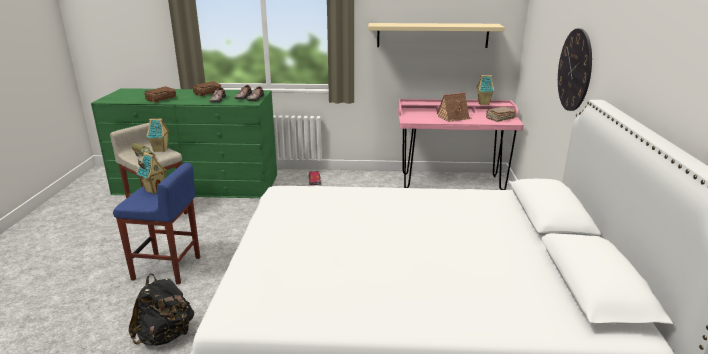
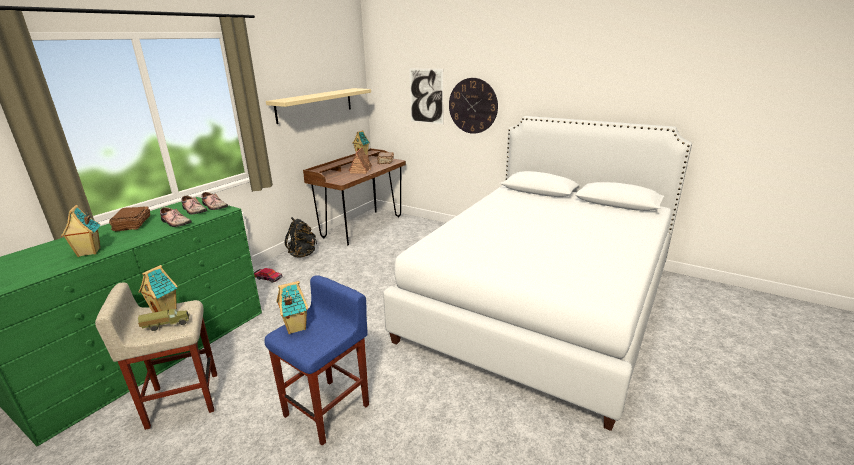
camera: 60 degrees left, 0 degrees up
(160, 99) = (88, 252): brown book -> toy house
(165, 336) = (452, 428): black backpack -> black backpack (303, 254)
(451, 182) = (362, 227): pink desk -> brown desk
(550, 46) = (426, 96): none -> picture

